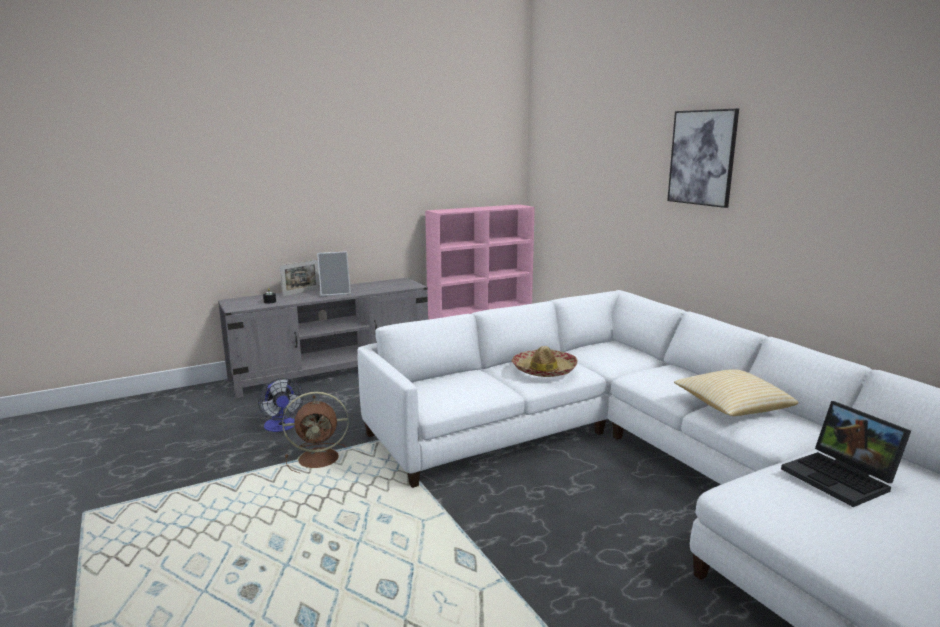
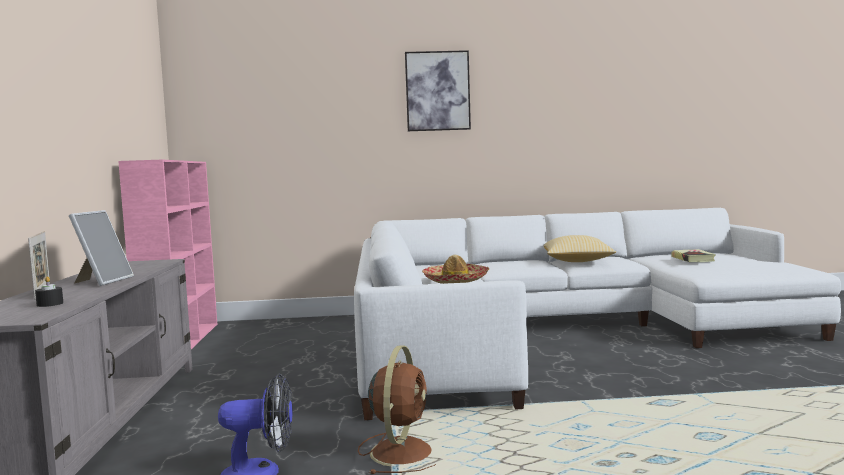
camera: 65 degrees left, 10 degrees down
(842, 478) = (693, 259): laptop -> book

